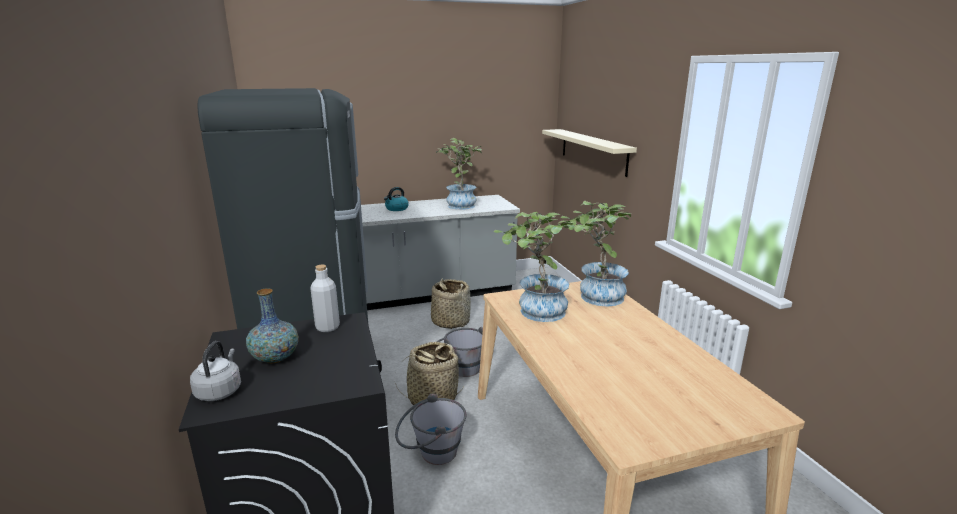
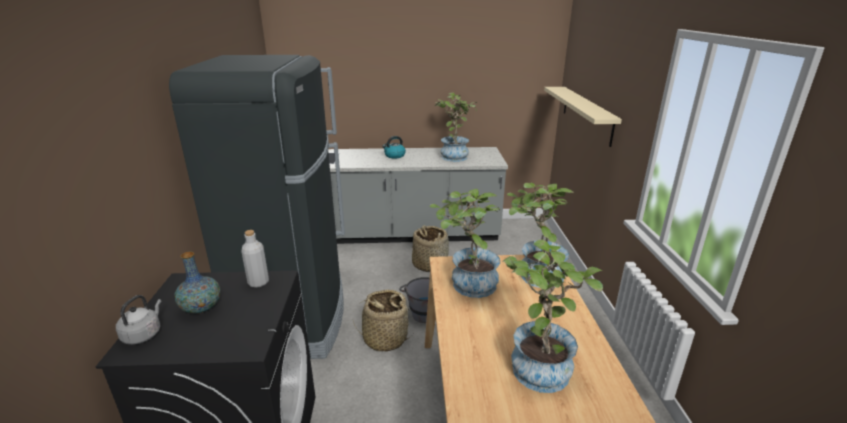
camera: 15 degrees right, 5 degrees up
(431, 454) = (363, 393): grey bucket -> none
(641, 365) = (539, 364): none -> potted plant

